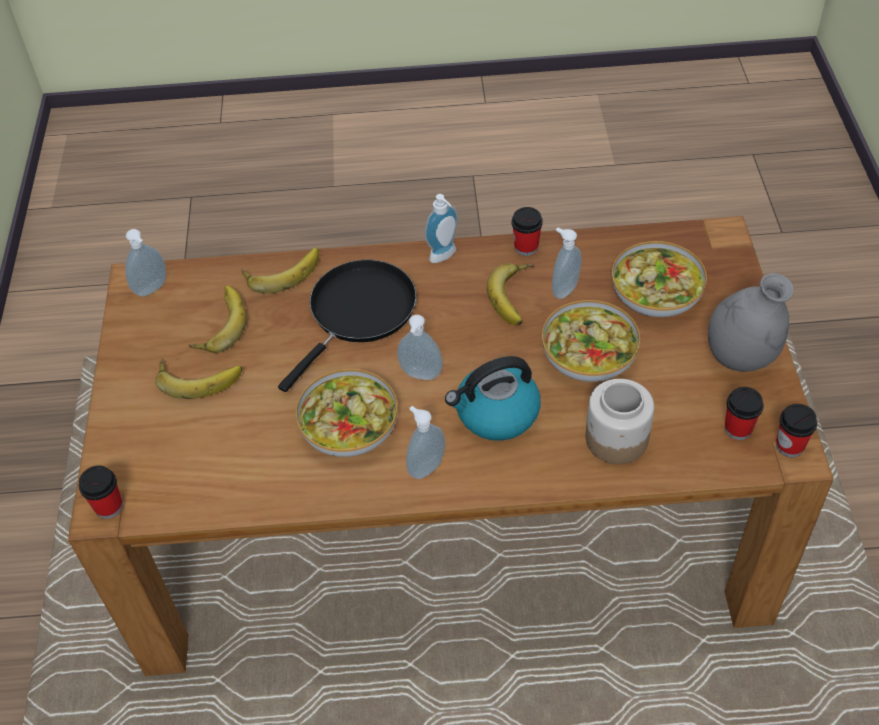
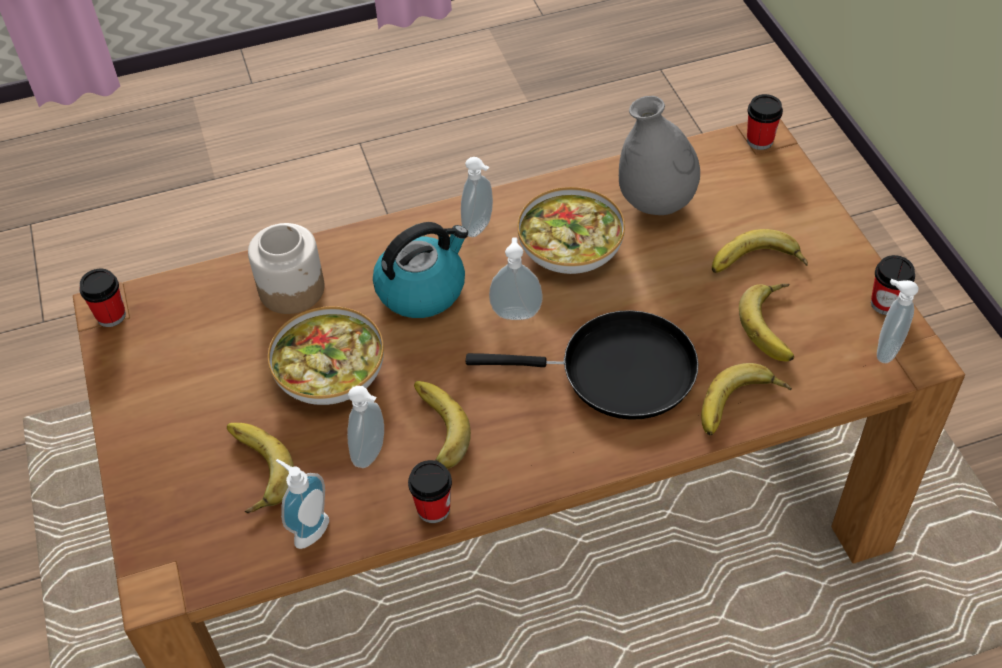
camera: 165 degrees right, 0 degrees up
(358, 313) = (618, 371): black frying pan -> black frying pan turned 105 degrees counterclockwise
(445, 256) = (539, 472): soap dispenser -> soap dispenser (308, 529)
(656, 294) = (252, 470): bowl -> banana
(738, 429) = (163, 323): cup -> cup (885, 304)
(740, 357) = (152, 405): grey vase -> grey vase (656, 204)

